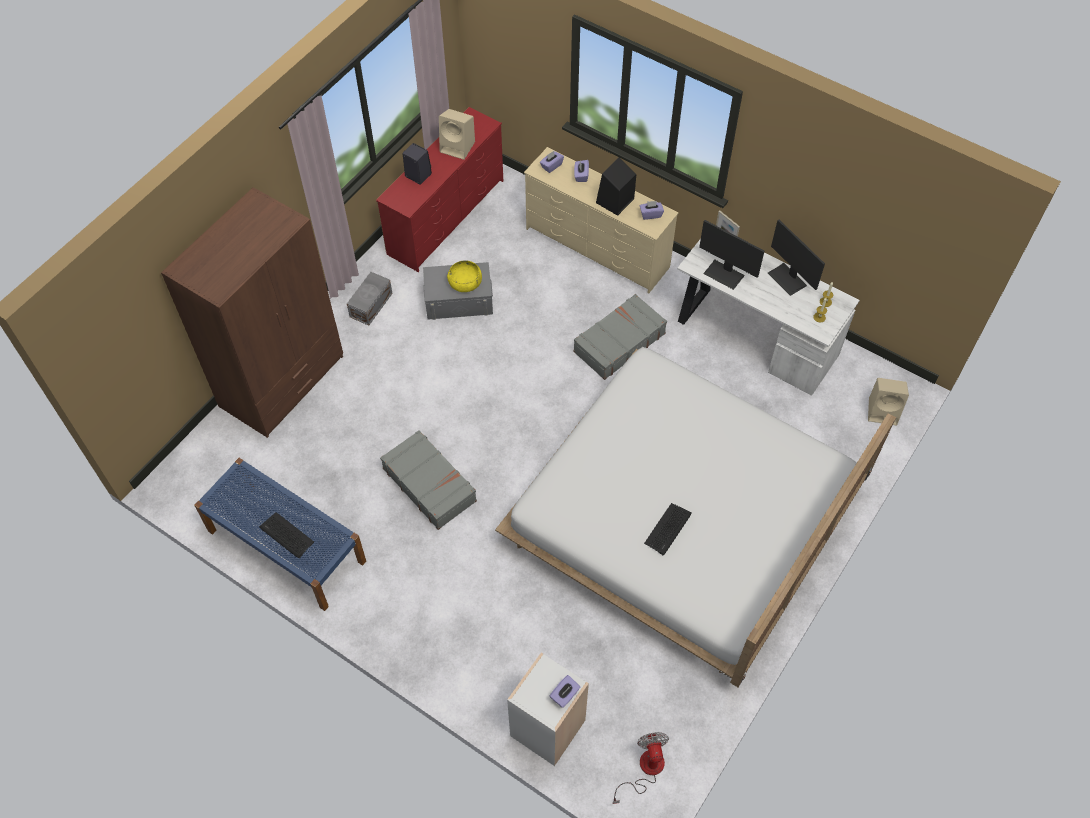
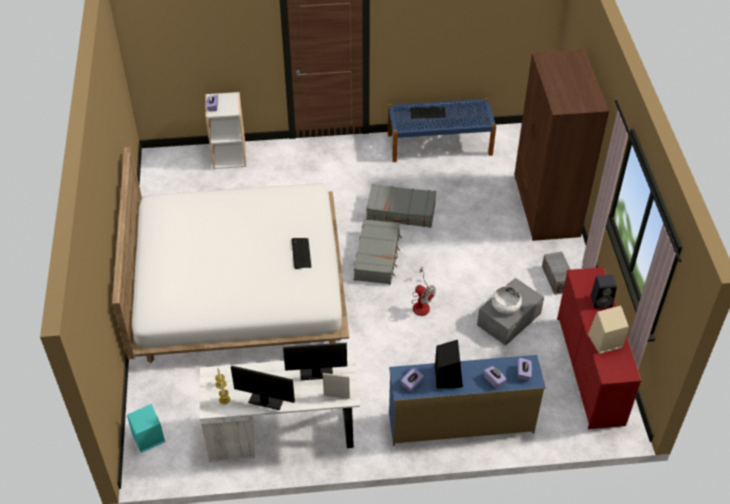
camera: 140 degrees right, 10 degrees down
(465, 282) = (506, 305): yellow bowl -> white bowl
(596, 248) = (461, 422): beige dresser -> blue dresser
(618, 342) = (375, 362): grey suitcase -> grey suitcase (377, 257)
(645, 770) = (166, 169): fan -> fan (421, 303)
(668, 529) = (227, 221): keyboard -> keyboard (301, 253)
(883, 411) = (147, 438): beige speaker -> turquoise speaker

